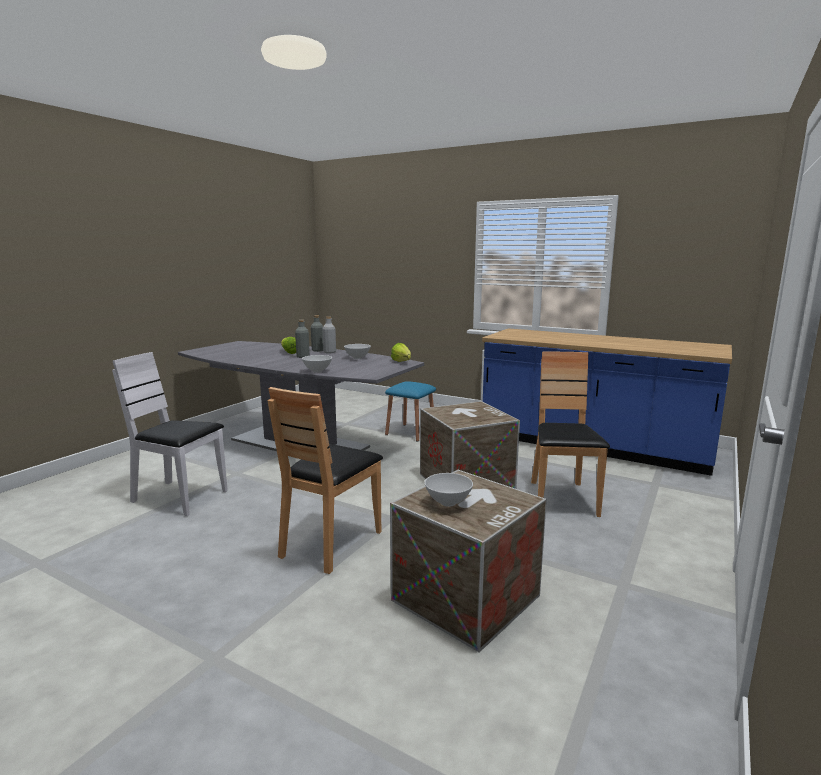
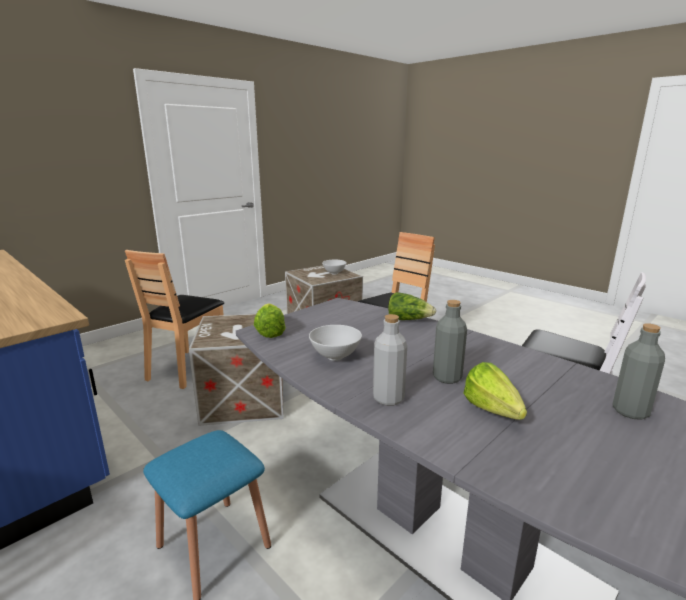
camera: 165 degrees left, 5 degrees up
(317, 371) = (408, 320): white bowl -> lettuce
(318, 350) = (419, 417): grey bottle -> grey bottle (630, 411)

